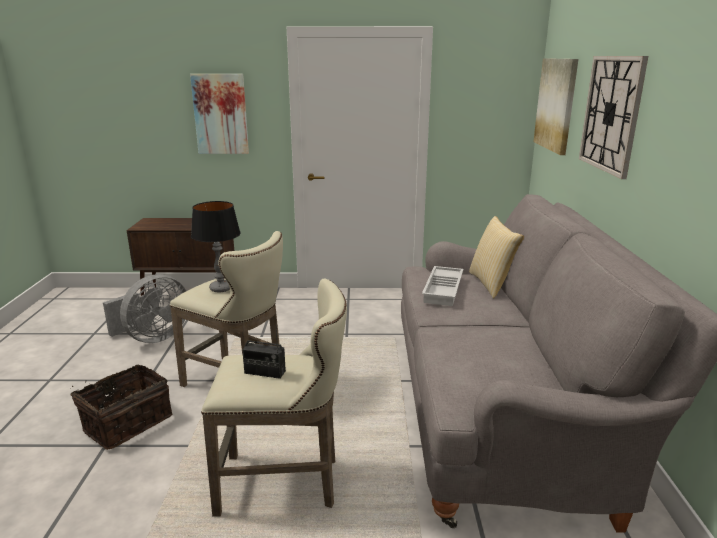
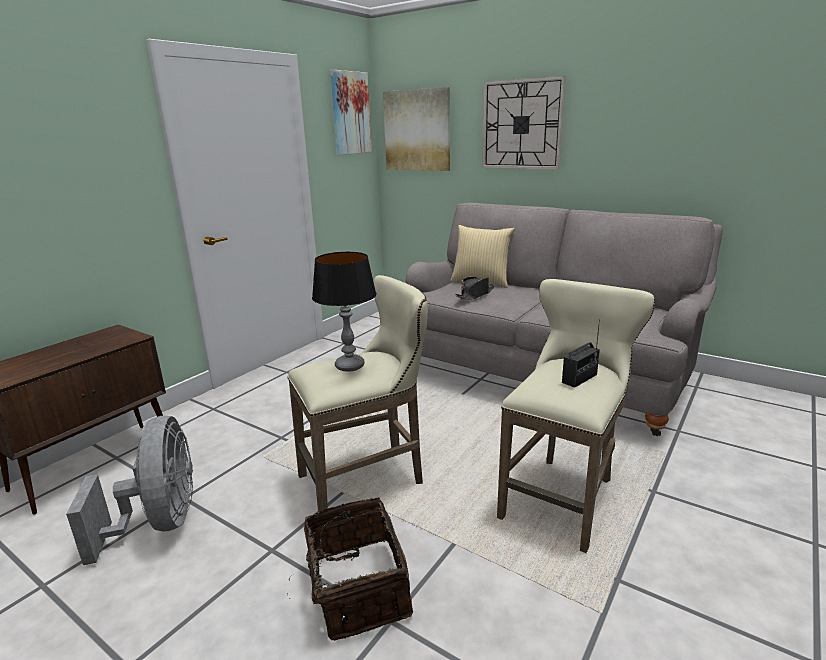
camera: 55 degrees left, 0 degrees up
(220, 114) = (71, 169): picture -> picture (350, 113)
(444, 290) = (475, 294): white tray -> black hat

